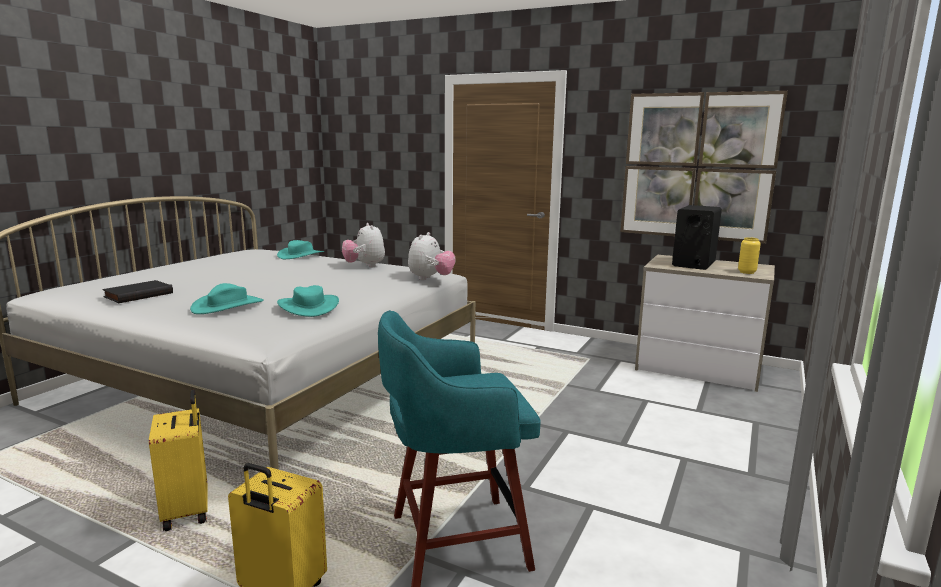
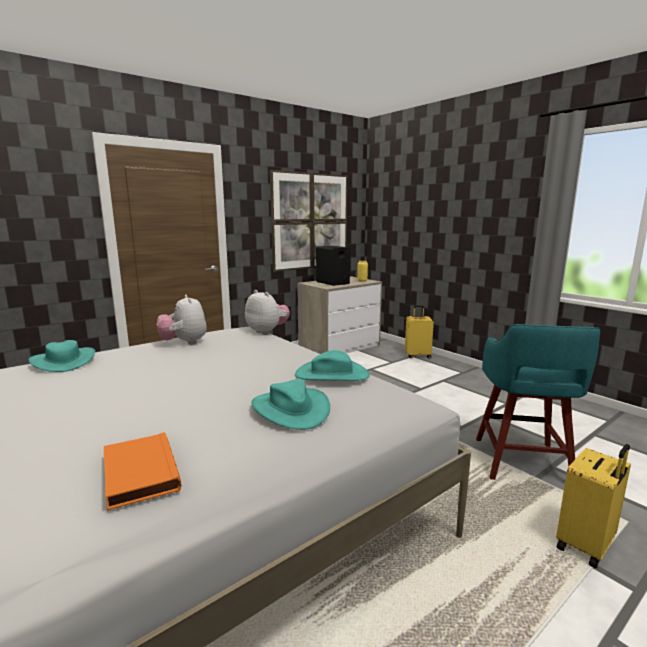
camera: 65 degrees left, 0 degrees up
(138, 295) = (138, 474): black book -> orange book
(188, 511) = (468, 604): yellow suitcase -> yellow suitcase (417, 355)
(364, 266) = (184, 343): plush toy -> plush toy turned 60 degrees clockwise

